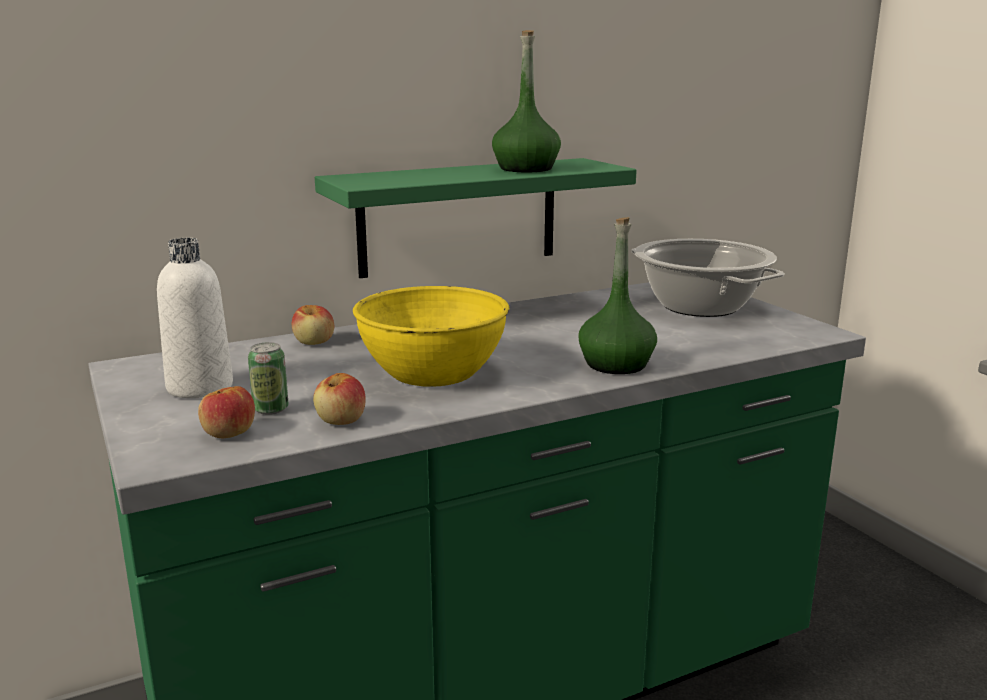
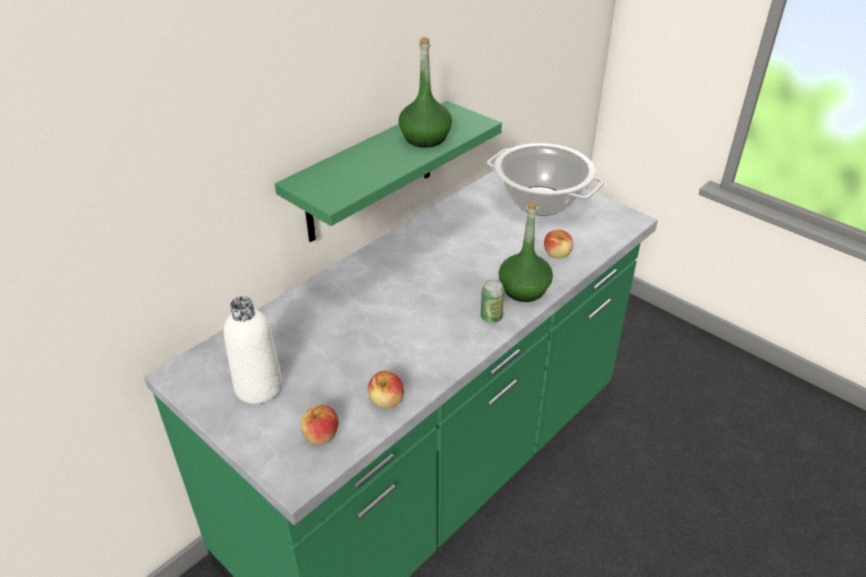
camera: 20 degrees left, 20 degrees up
(271, 409) = (329, 400): can -> can (491, 317)
(314, 342) = (300, 309): apple -> apple (557, 254)
(432, 372) = (410, 328): yellow bowl -> none

